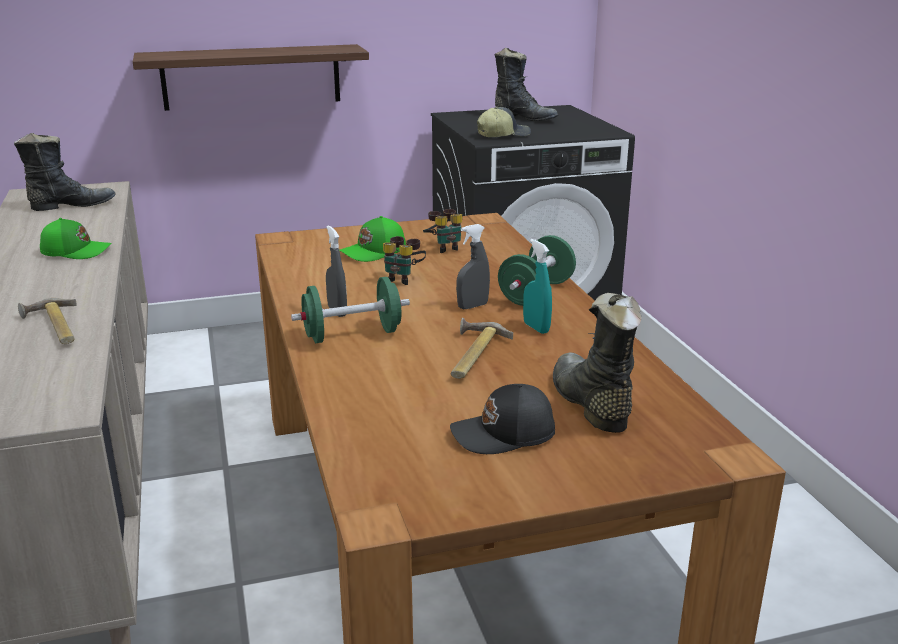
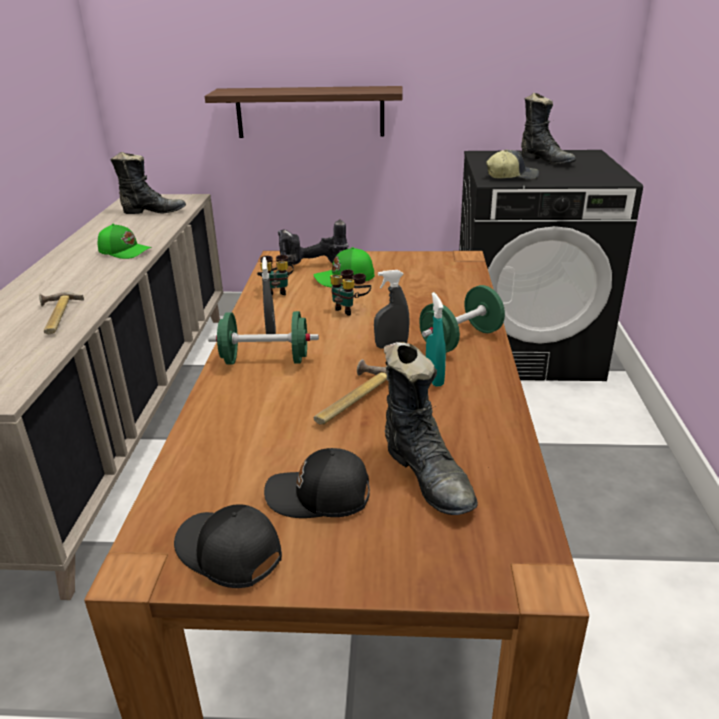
camera: 20 degrees right, 5 degrees up
(327, 244) = (312, 267): none -> power drill
(444, 248) = (409, 282): binoculars -> binoculars (277, 291)
(456, 491) = (228, 554): none -> black cap
(589, 403) = (427, 476): black boot -> black boot turned 150 degrees clockwise

